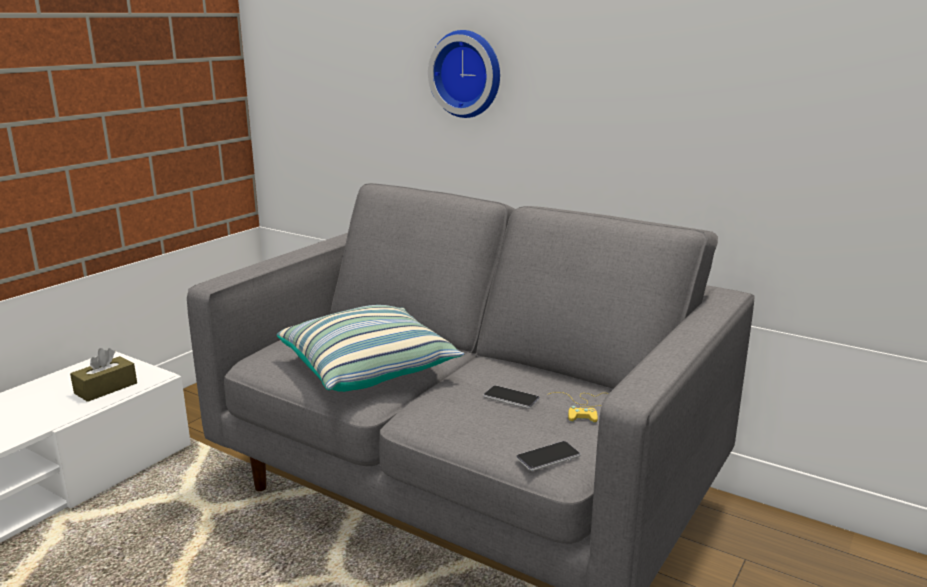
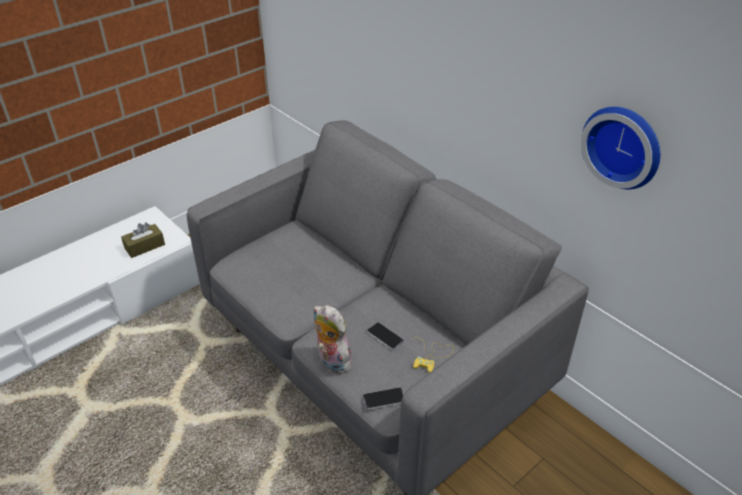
camera: 15 degrees right, 20 degrees up
(369, 369) = (302, 287): pillow -> none
(450, 432) = (331, 362): none -> plush toy
(467, 74) = (411, 51): wall clock -> wall clock (624, 145)

